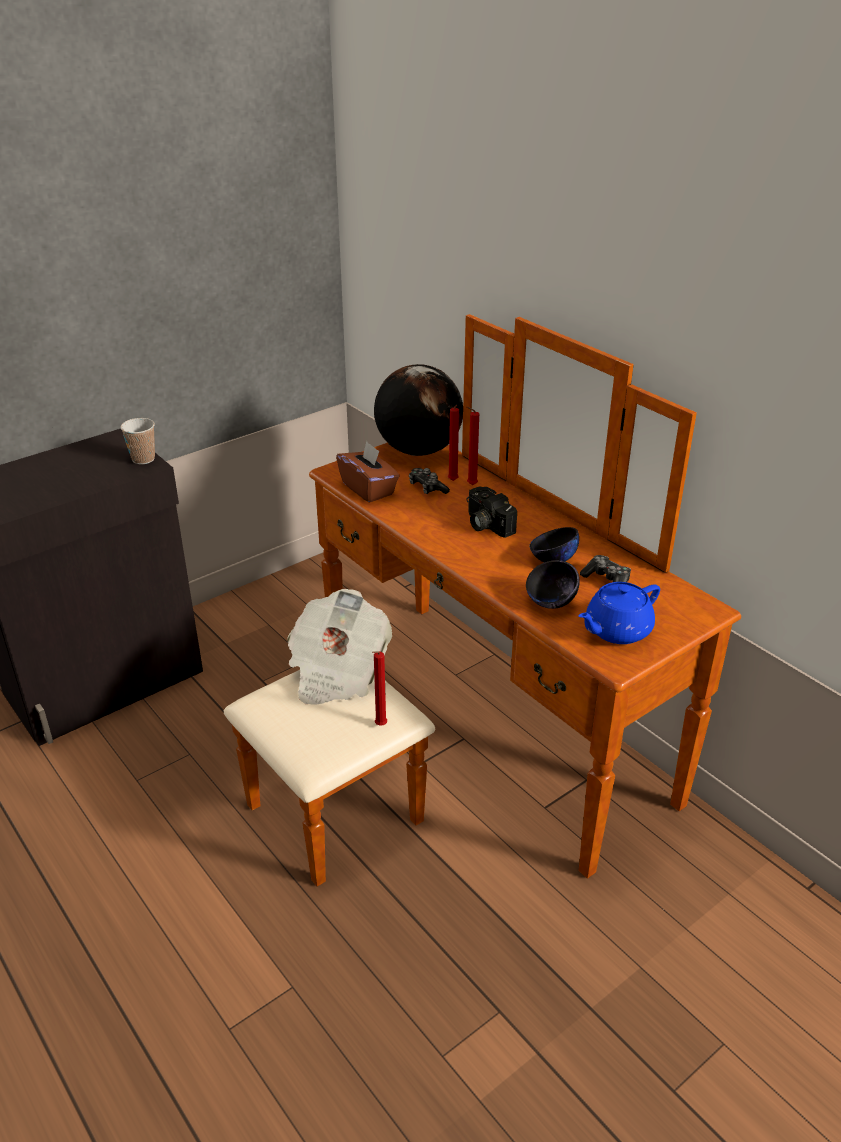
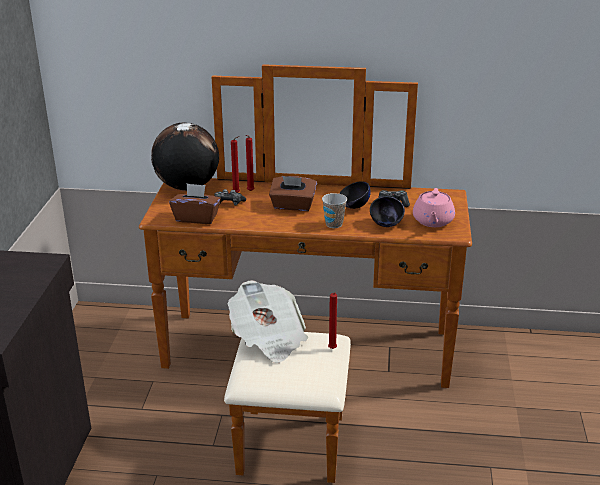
camera: 45 degrees left, 5 degrees down
(143, 459) = (37, 259): cup -> cup (334, 224)
(485, 524) = (293, 206): camera -> brown tissue box
(616, 630) = (432, 221): blue teapot -> pink teapot

